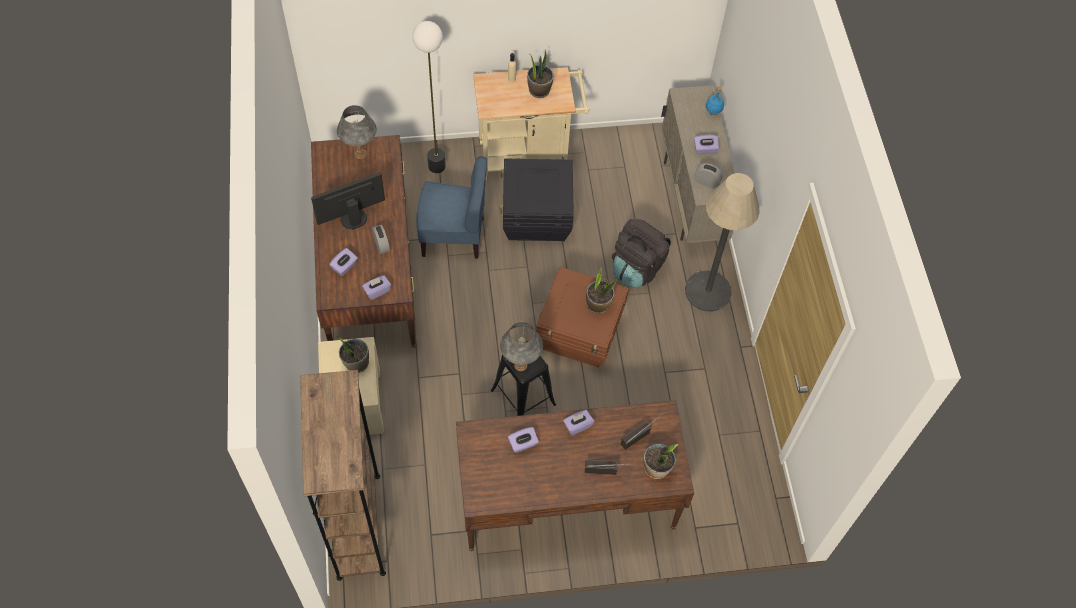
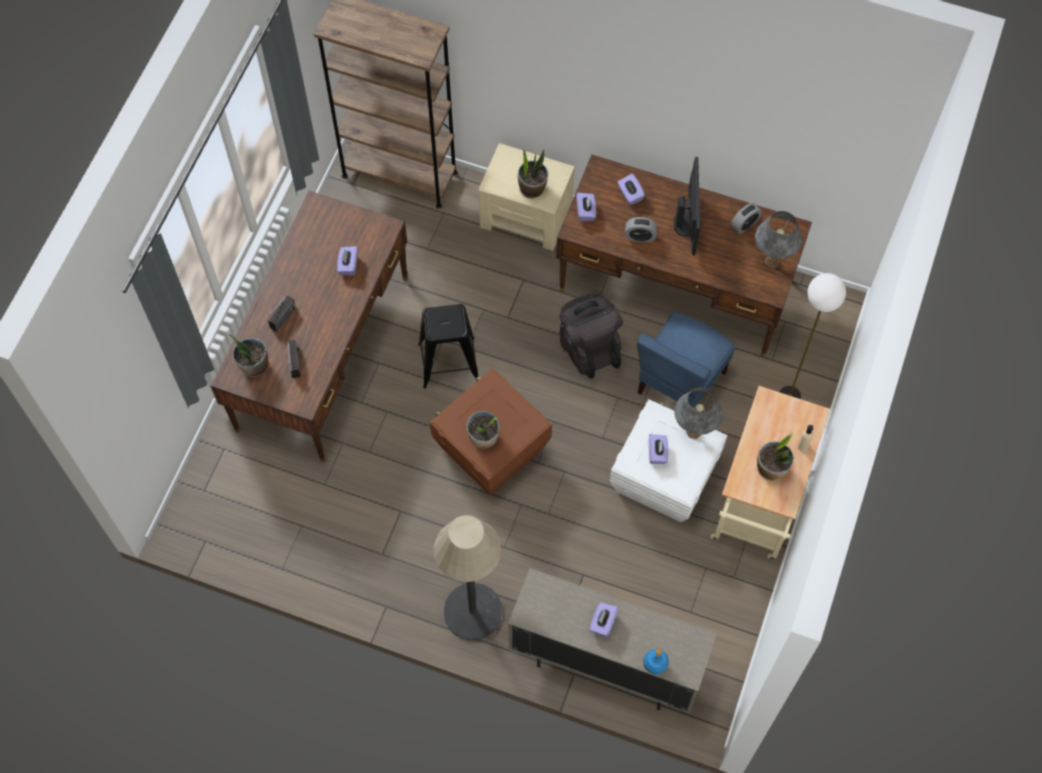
camera: 120 degrees right, 5 degrees up
(521, 365) = (443, 316): grey table lamp -> grey table lamp (694, 432)
(536, 218) = (663, 477): black storage box -> white storage box
(577, 426) = (338, 319): purple tissue box -> purple tissue box (657, 453)
(637, 267) = (542, 551): black backpack -> black backpack (588, 347)
(706, 182) = (555, 598): alarm clock -> alarm clock (744, 224)

